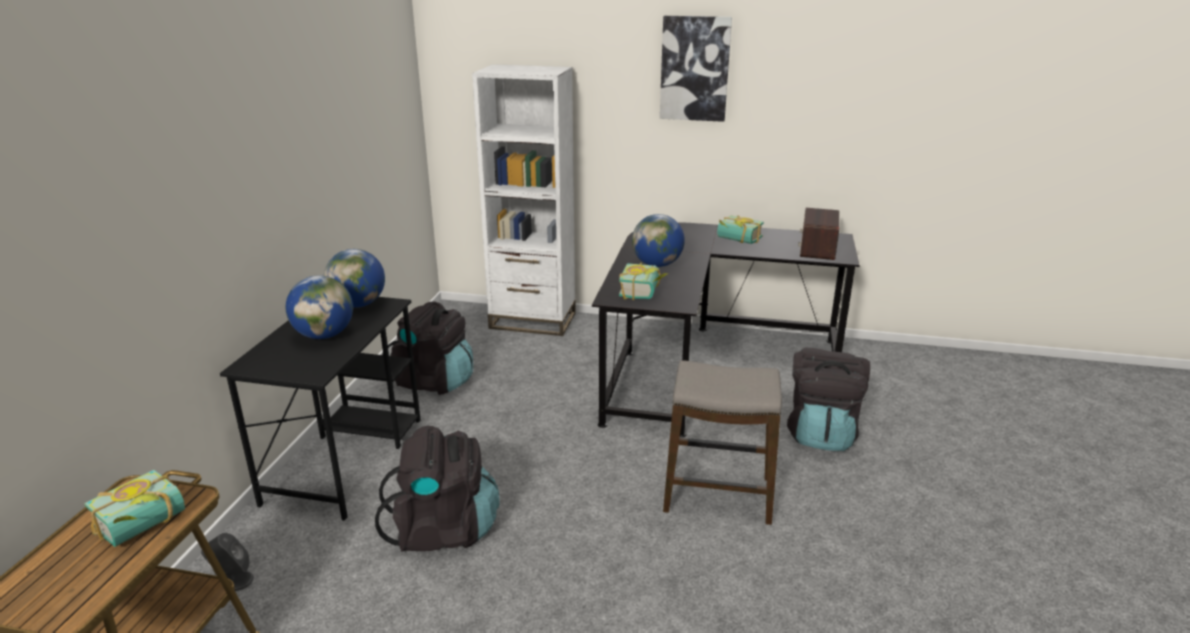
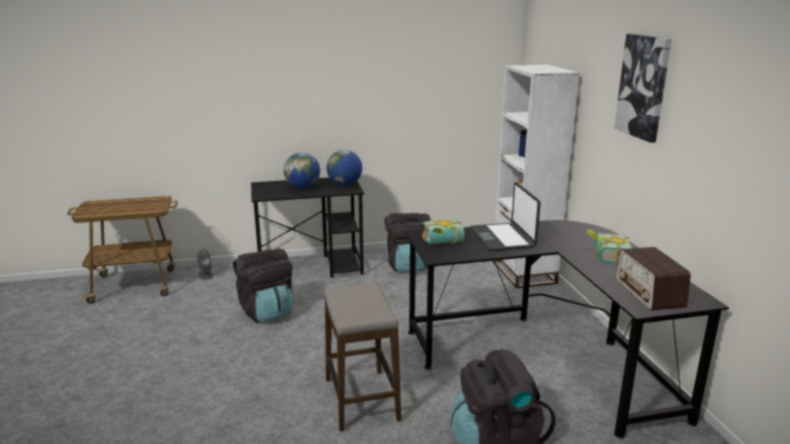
camera: 65 degrees right, 5 degrees down
(145, 526) = (137, 208): book -> none
(657, 264) = (503, 238): globe -> laptop
(817, 248) = (649, 293): radio -> radio turned 90 degrees counterclockwise

